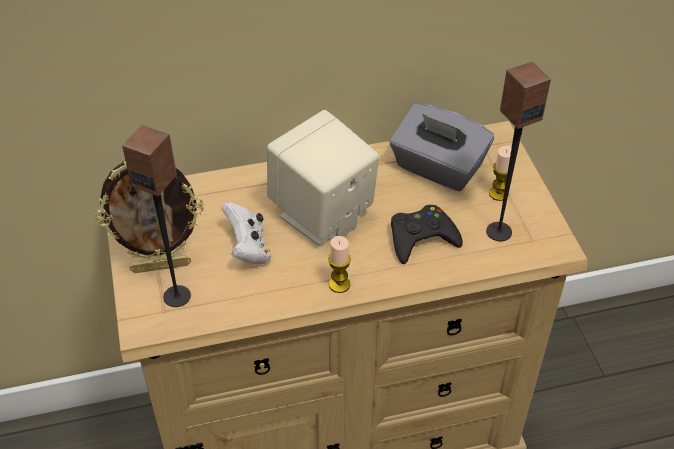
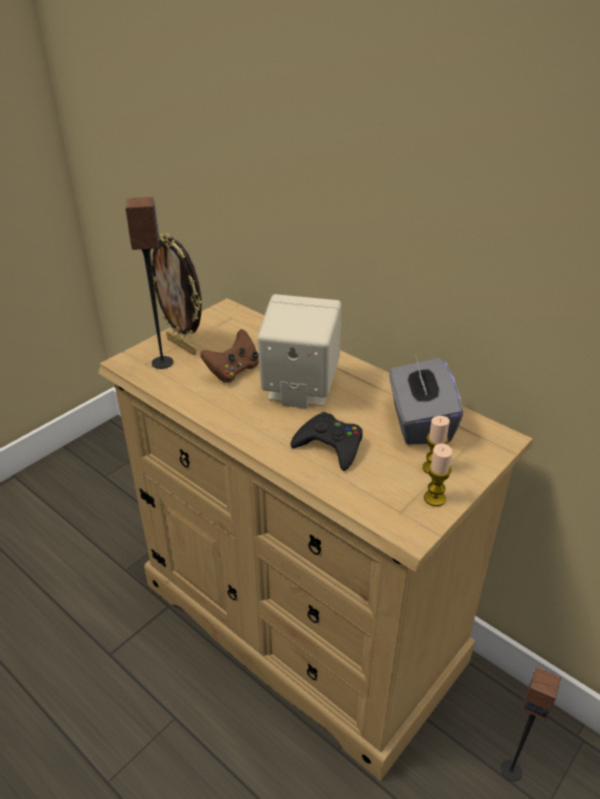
camera: 55 degrees right, 10 degrees down
(248, 248) = (233, 371): white game controller -> brown game controller
(339, 284) = (239, 425): candle -> candle (434, 498)
(498, 231) = (387, 486): speaker -> speaker (511, 770)

